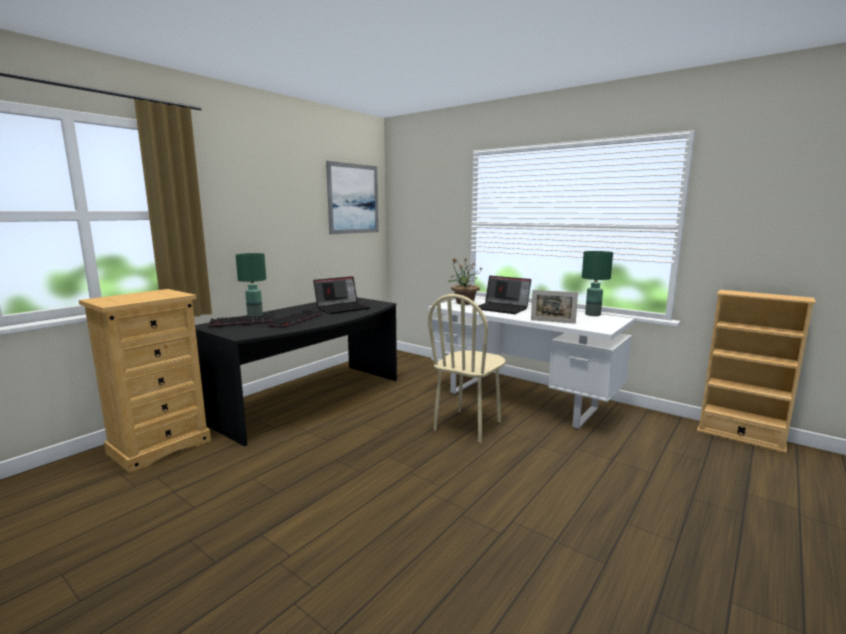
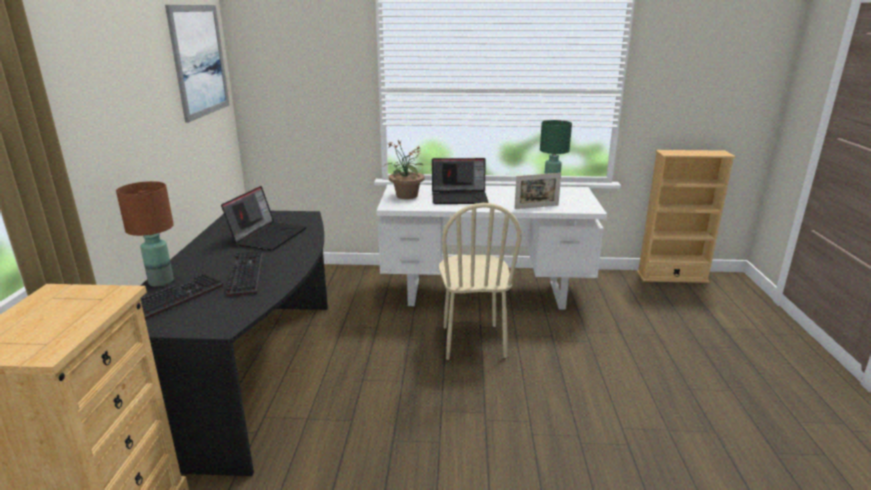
camera: 35 degrees left, 10 degrees up
(254, 315) = (160, 282): green table lamp -> brown table lamp

